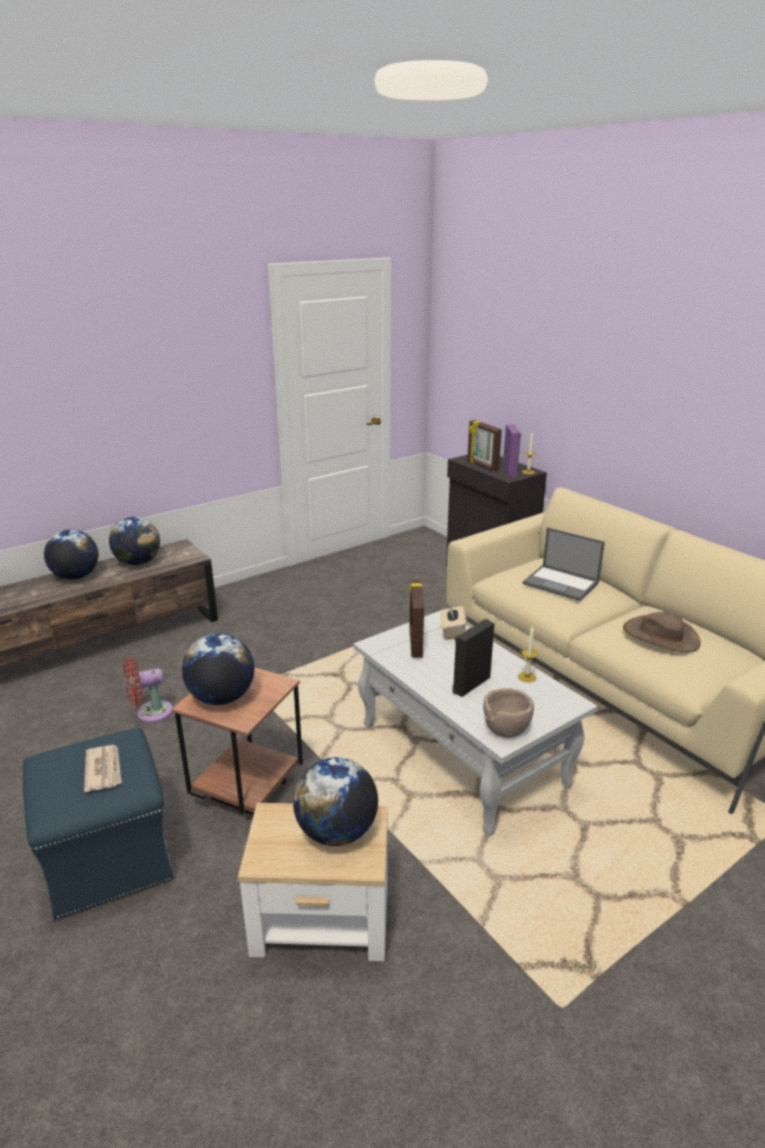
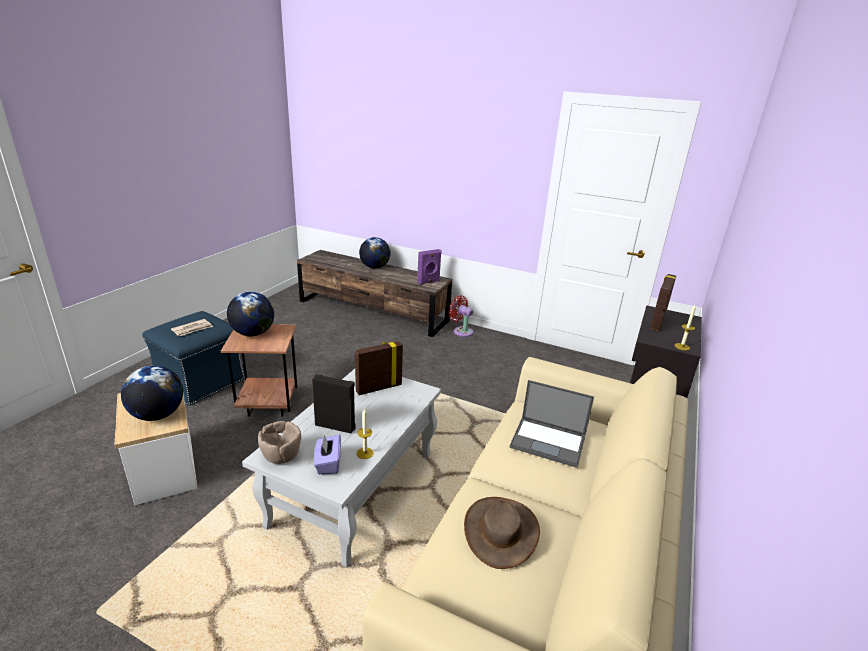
camera: 60 degrees right, 0 degrees up
(138, 562) = (407, 276): globe -> none
(150, 713) = (322, 350): red fan -> red fan (461, 331)
(452, 631) = (409, 401): beige tissue box -> none
(510, 472) = (666, 337): purple speaker -> purple speaker (429, 282)
(533, 701) = (328, 463): none -> purple tissue box
(561, 583) = (549, 441): laptop -> laptop turned 75 degrees counterclockwise

